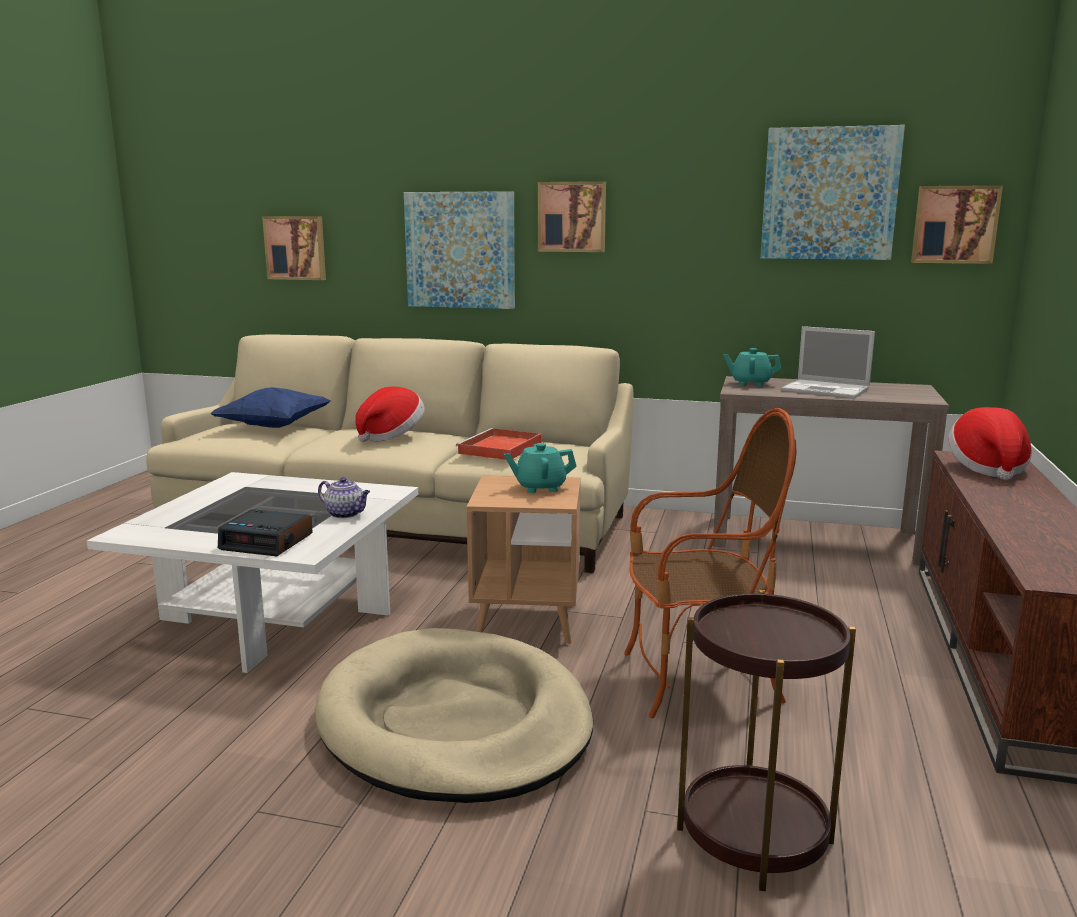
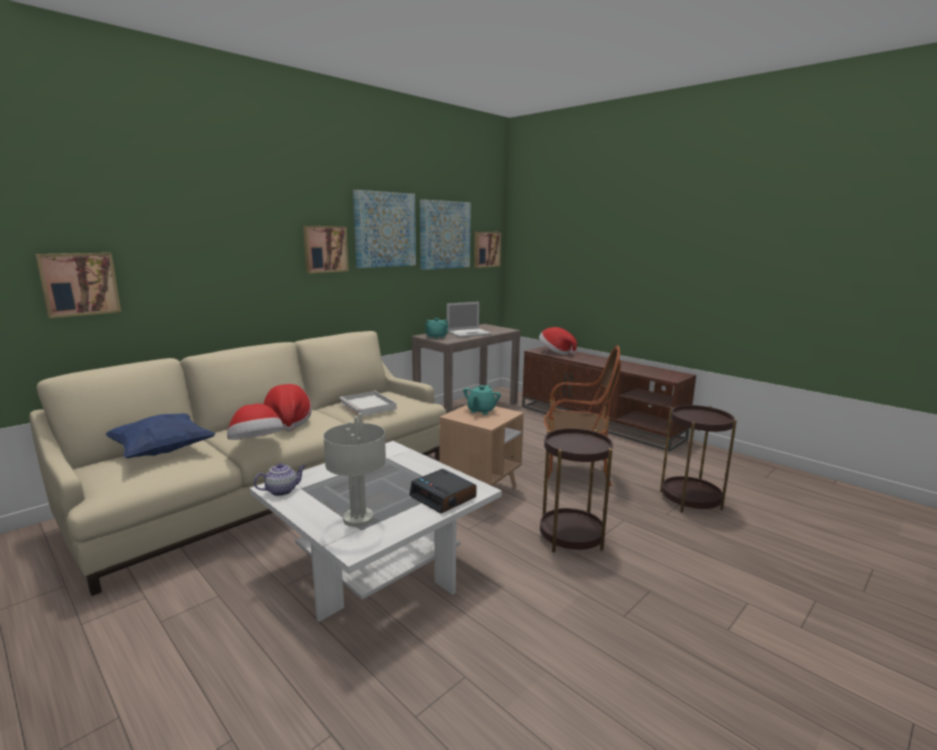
camera: 60 degrees left, 0 degrees up
(187, 521) = (358, 519): none -> grey table lamp
(268, 542) = (444, 497): alarm clock -> alarm clock turned 90 degrees clockwise
(317, 443) = (256, 444): none -> hat
(346, 514) = (419, 467): teapot -> teapot (282, 490)
(455, 723) = (571, 537): beige dog bed -> brown side table
(460, 250) = (248, 276): picture -> picture (385, 229)
(500, 448) = (369, 406): red tray -> white tray
(699, 681) = (575, 472): armchair -> armchair turned 75 degrees clockwise

